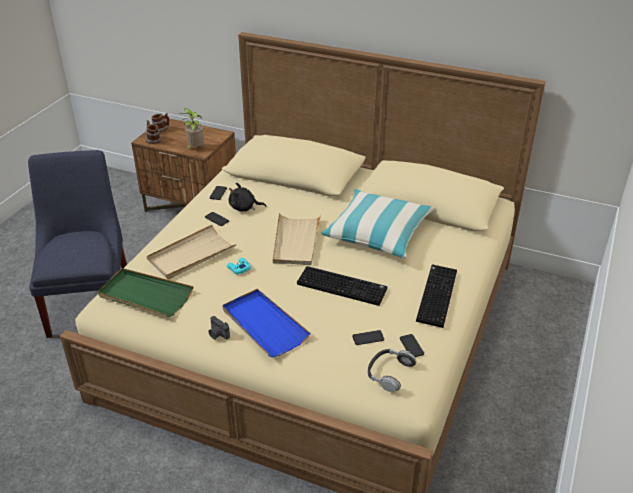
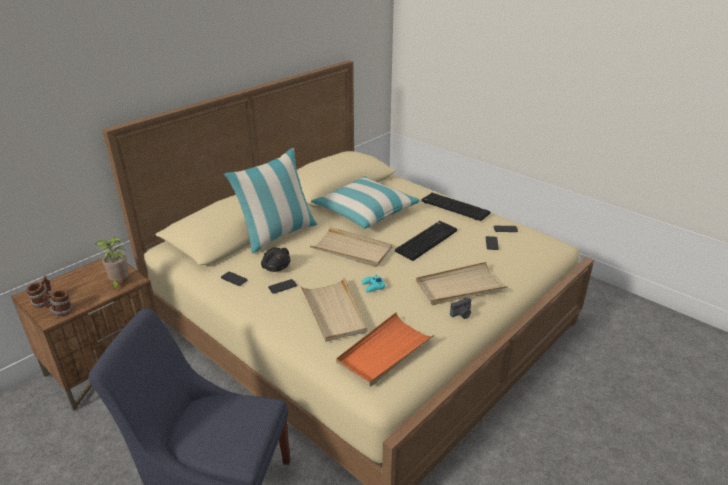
camera: 70 degrees left, 5 degrees down
(145, 295) = (384, 351): green tray -> orange tray
(244, 208) = (276, 267): black plush toy -> black plush toy turned 60 degrees counterclockwise
(264, 325) = (459, 287): blue tray -> beige tray
(298, 194) = (277, 234): none -> pillow
(389, 373) = (531, 244): headphones -> none

